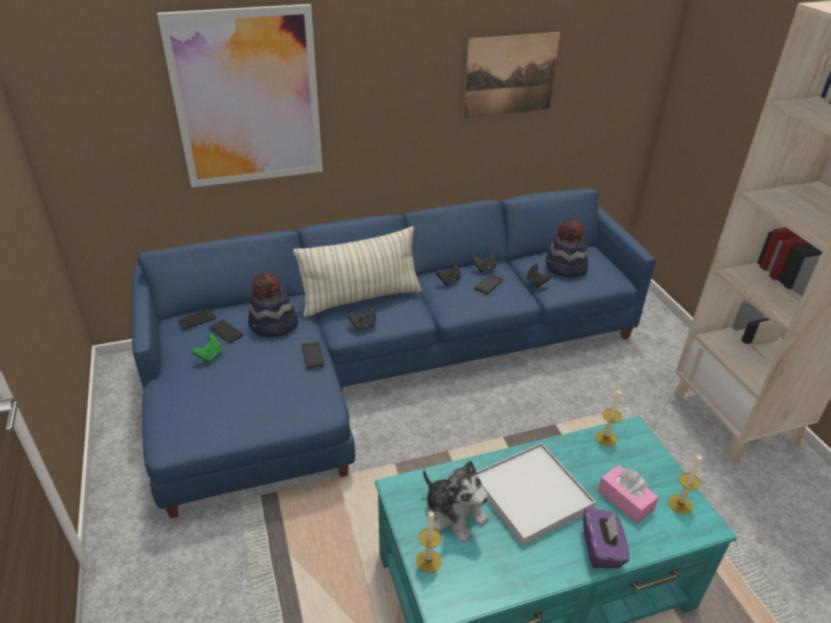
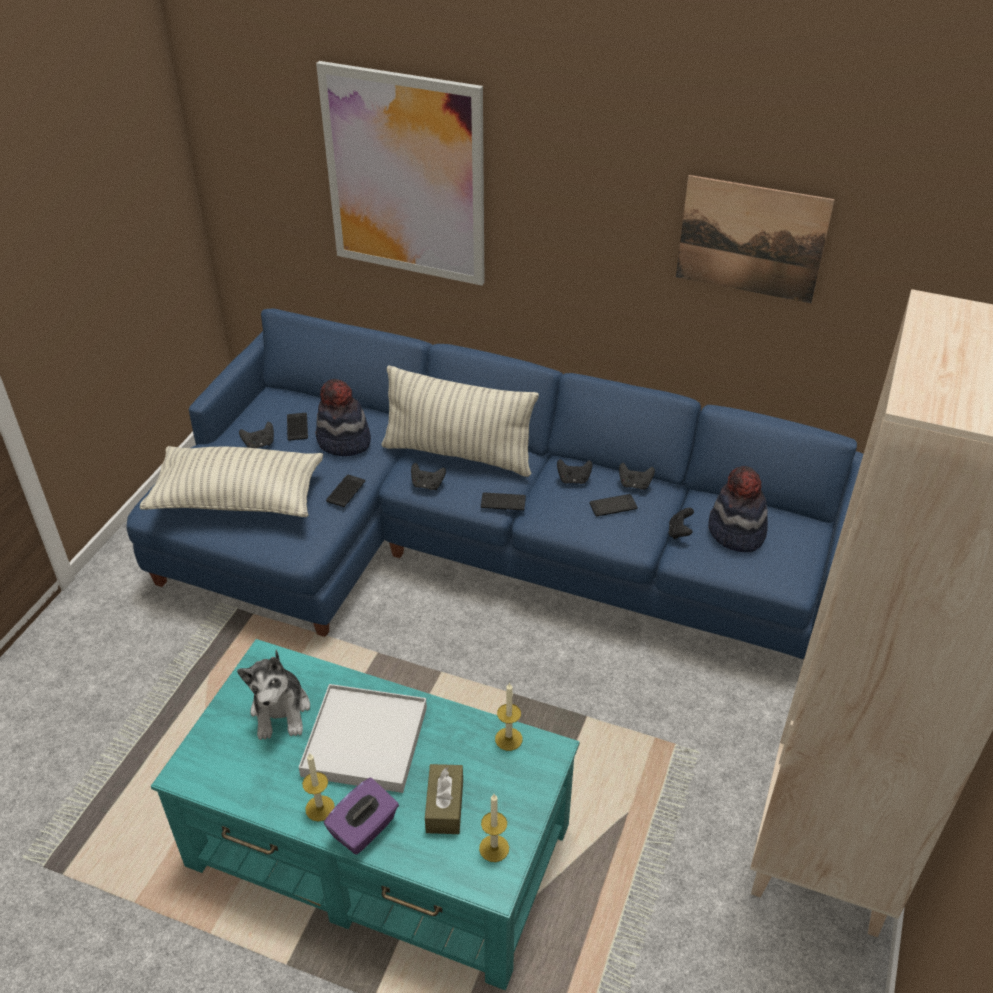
camera: 40 degrees right, 5 degrees up
(197, 320) = (288, 402): phone -> phone (503, 502)
(209, 356) = (259, 444): green game controller -> black game controller
(237, 399) = (238, 499): none -> pillow
(428, 561) = (215, 733): candle -> candle (320, 808)
(625, 500) = (444, 806): pink tissue box -> brown tissue box

